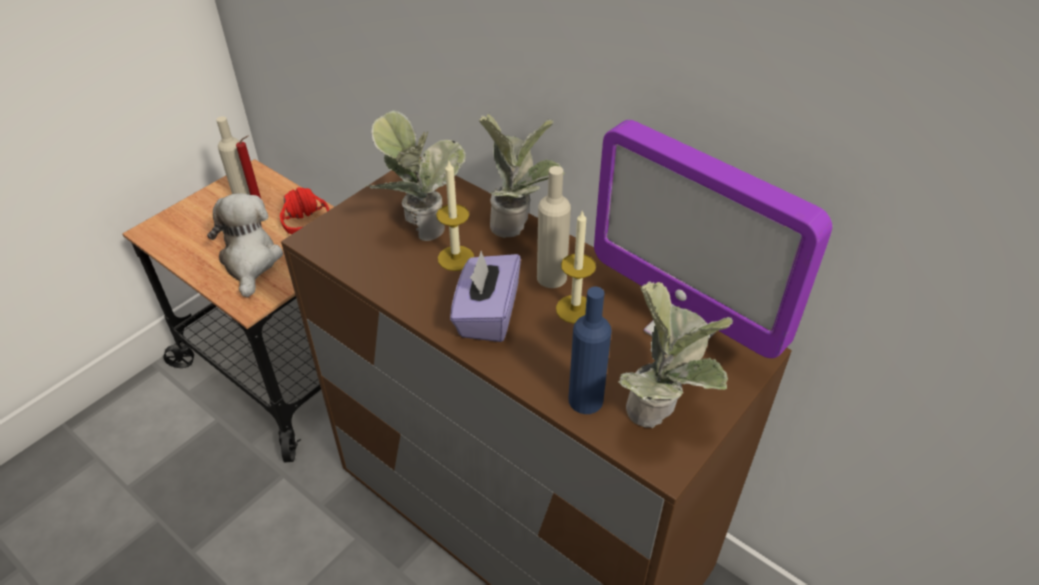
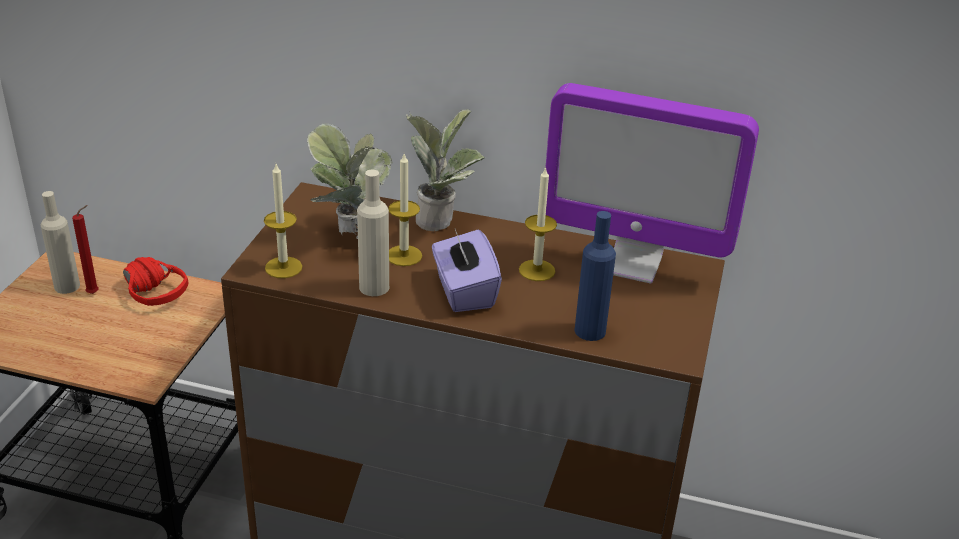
camera: 25 degrees left, 10 degrees down
(250, 261) = (117, 343): plush toy -> none
(340, 243) = (283, 267): none -> candle
(551, 277) = (500, 252): beige bottle -> beige bottle (374, 287)
(661, 414) = (655, 325): potted plant -> none

